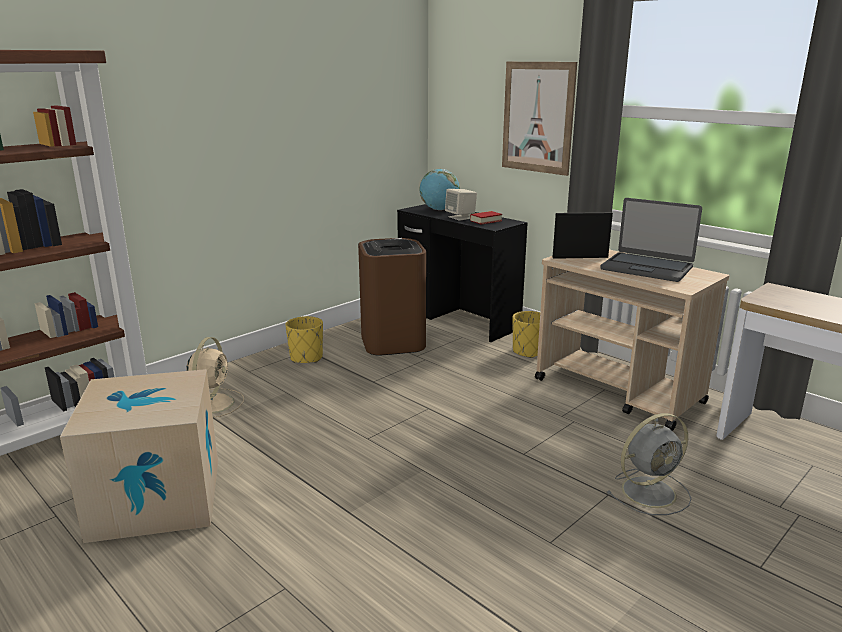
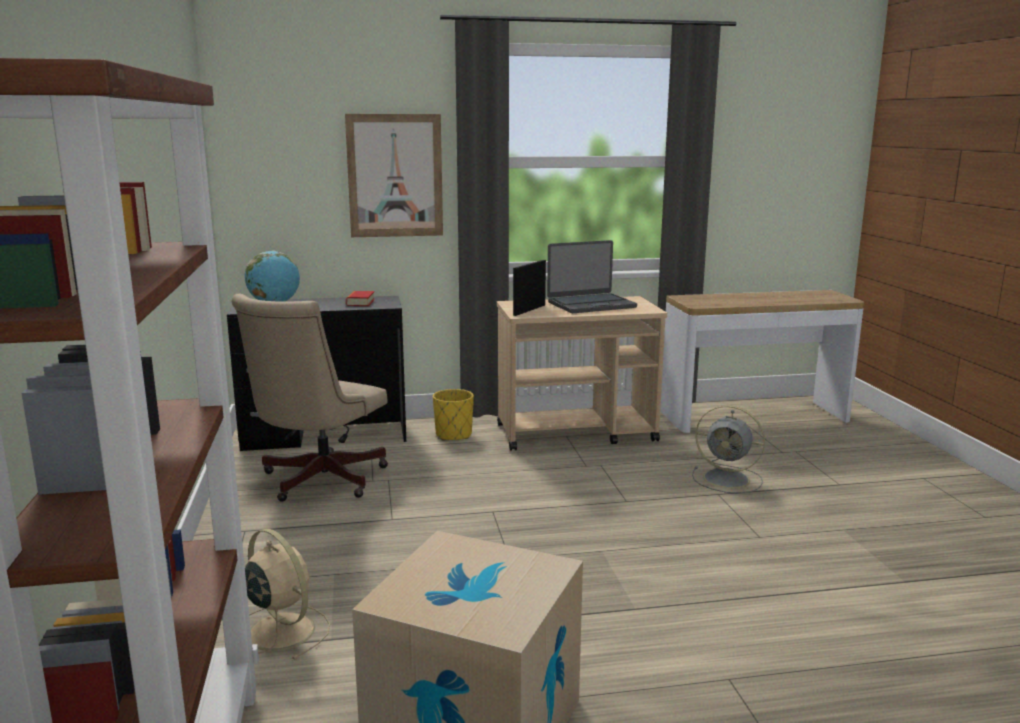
camera: 55 degrees left, 5 degrees down
(306, 358) = (263, 537): yellow planter -> none
(392, 342) = (317, 481): brown trash can -> beige office chair
(460, 217) = (326, 305): beige speaker -> none
(650, 491) = (728, 479): grey fan -> grey fan turned 105 degrees clockwise

